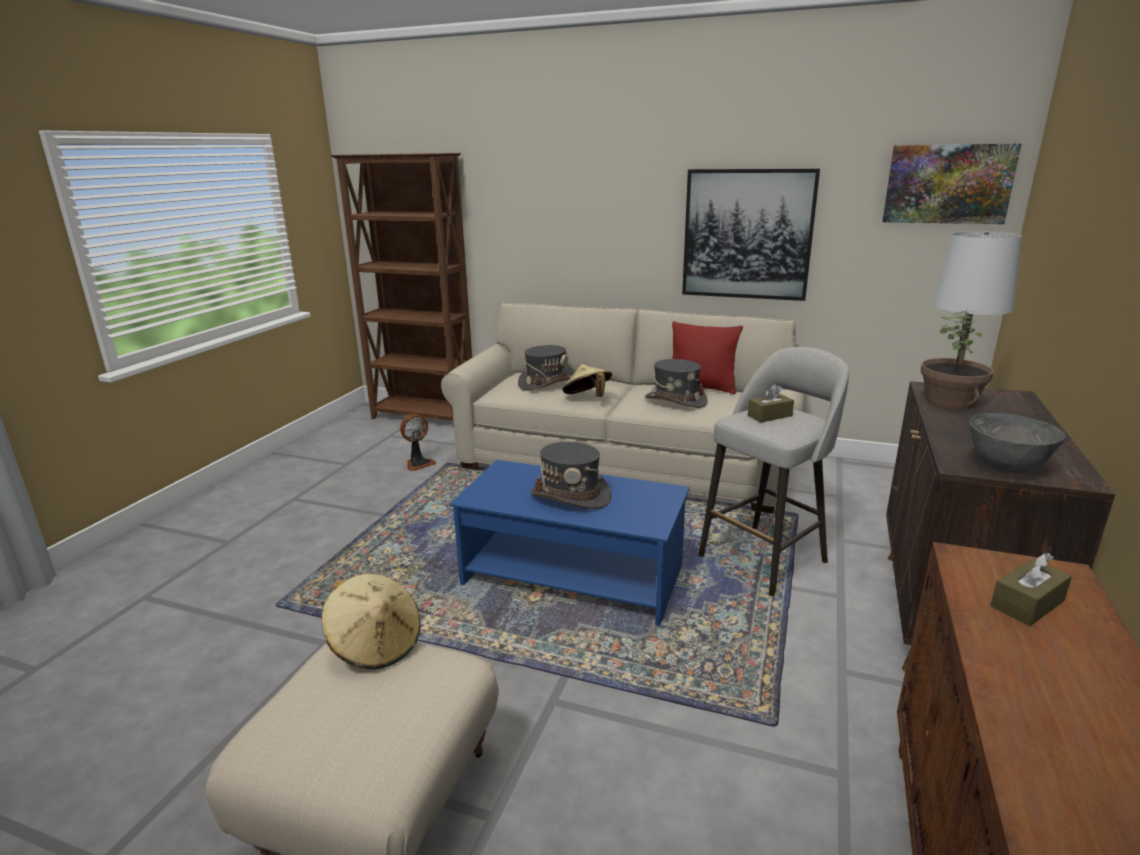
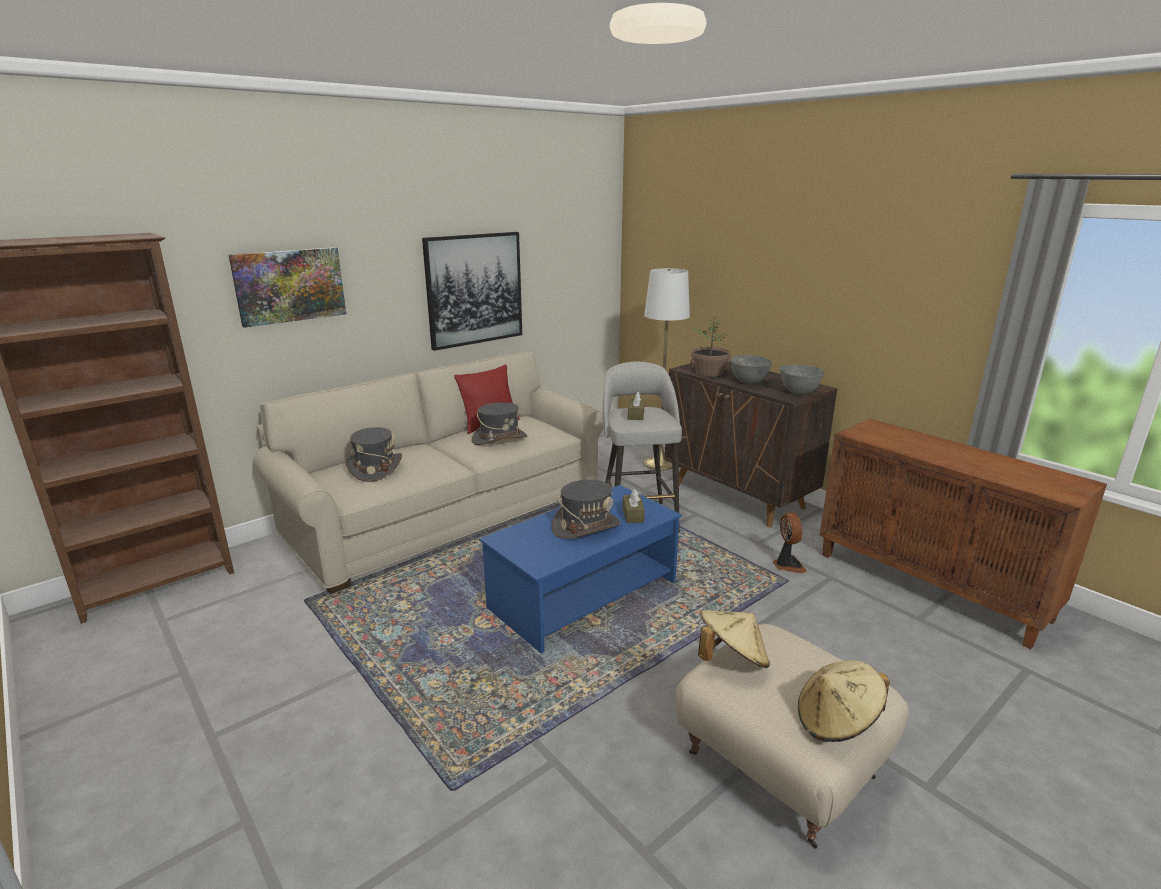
camera: 60 degrees left, 0 degrees up
(418, 463) = (273, 618): fan -> fan (787, 565)
(587, 398) = (439, 464): beige hat -> beige hat (837, 722)
(948, 184) = (586, 238): picture -> picture (290, 285)
(969, 429) = (748, 382): none -> grey bowl
(1027, 604) = (895, 438): brown tissue box -> brown tissue box (633, 515)

